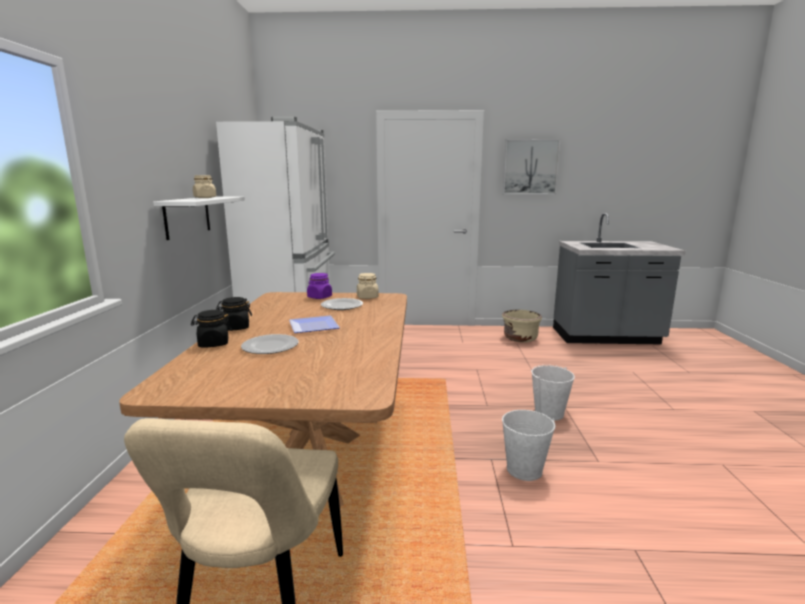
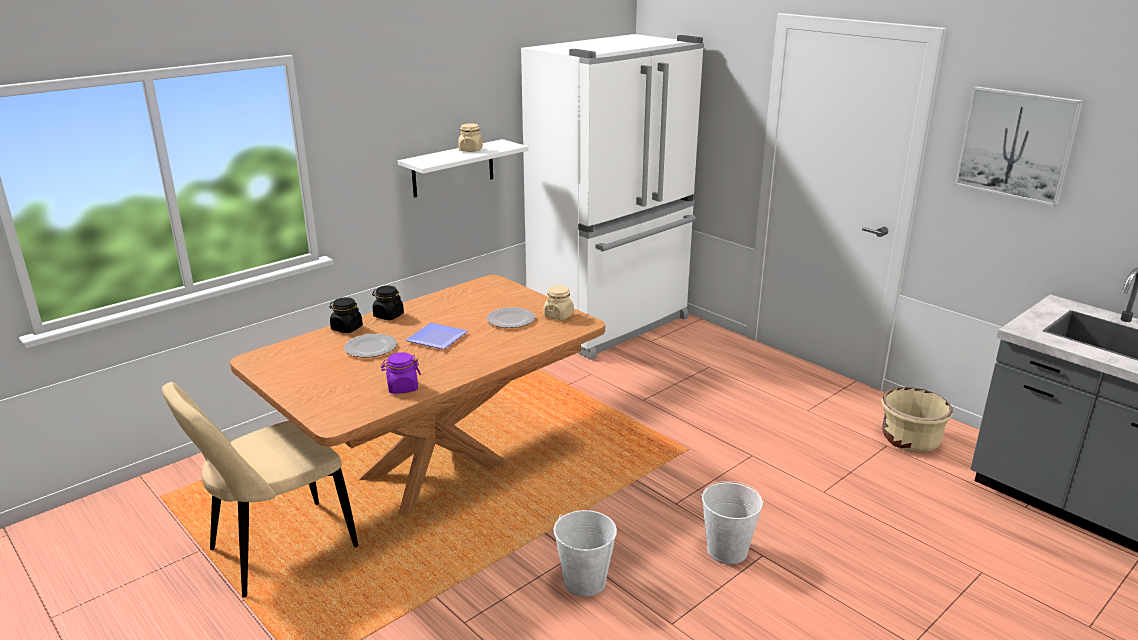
camera: 45 degrees right, 10 degrees up
(319, 297) = (518, 299): purple jar -> purple jar (402, 387)

